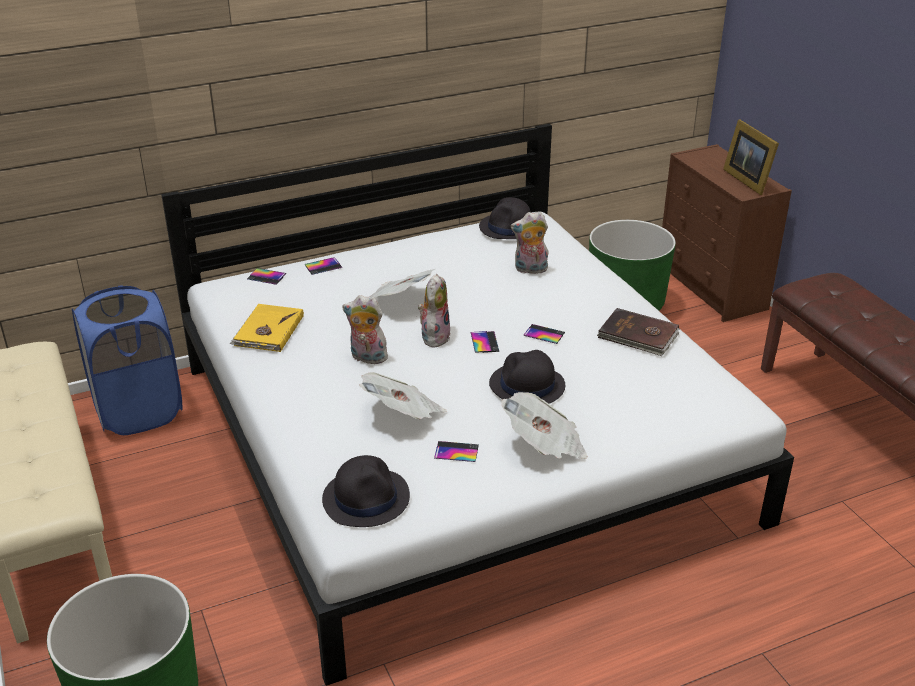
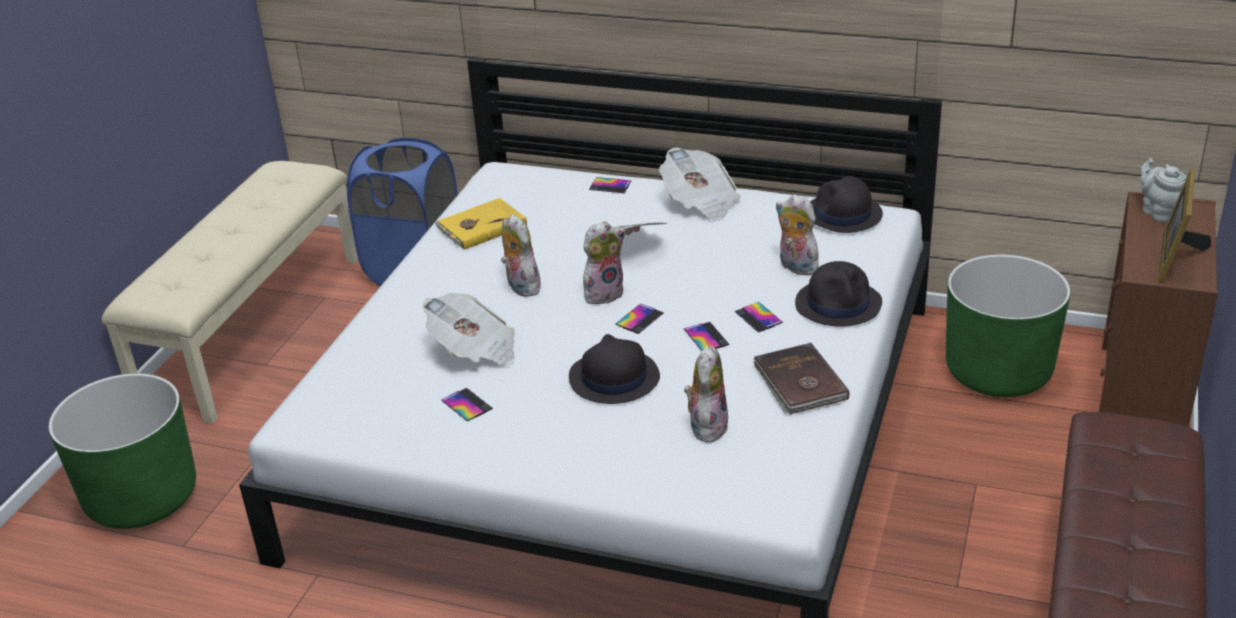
camera: 45 degrees right, 0 degrees up
(266, 276) = (551, 176): phone -> phone (758, 317)
(366, 498) = (345, 404): black hat -> black hat (839, 304)
(545, 445) = (542, 439): newspaper -> newspaper (700, 203)
(627, 386) = (706, 426): none -> plush toy
(701, 159) = (1158, 212): none -> grey teapot

